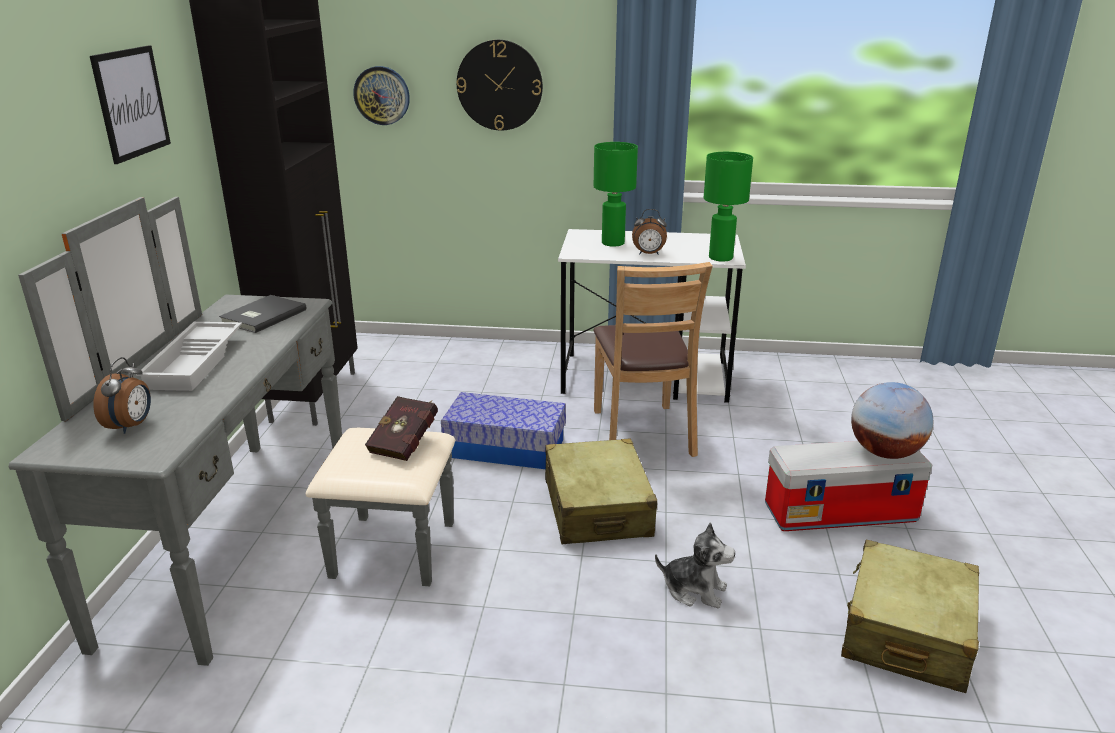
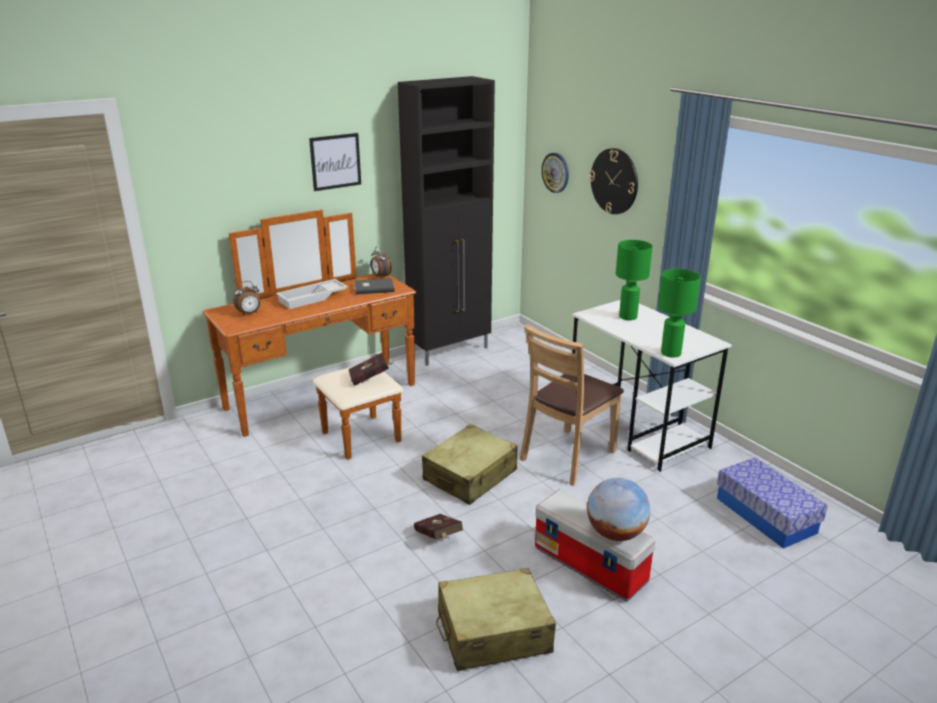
camera: 50 degrees right, 0 degrees up
(271, 539) = (331, 405): grey dresser -> brown dresser
(505, 448) = (485, 423): storage box -> storage box (766, 515)
(648, 254) = (631, 332): alarm clock -> alarm clock (380, 276)
(694, 590) = (438, 538): plush toy -> red book

